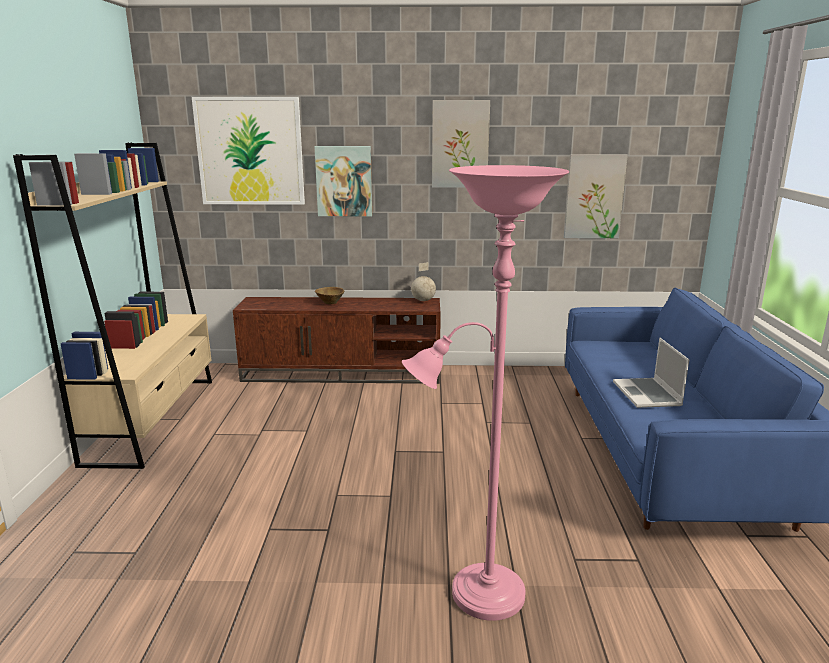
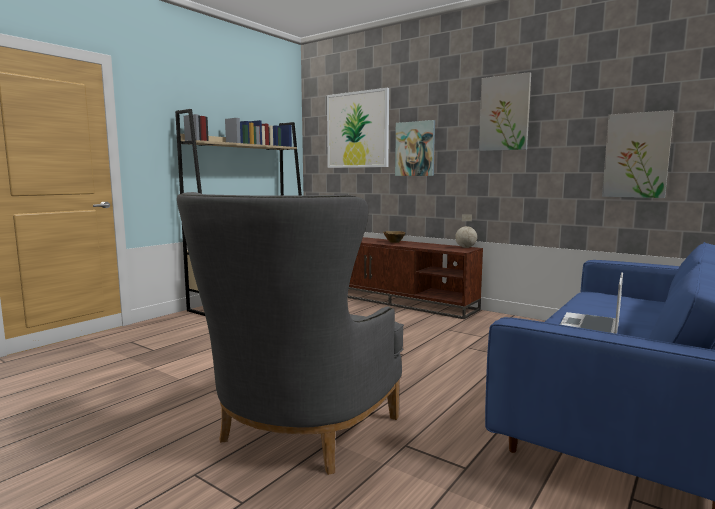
camera: 35 degrees right, 10 degrees down
(478, 595) = (294, 436): pink floor lamp -> grey armchair

